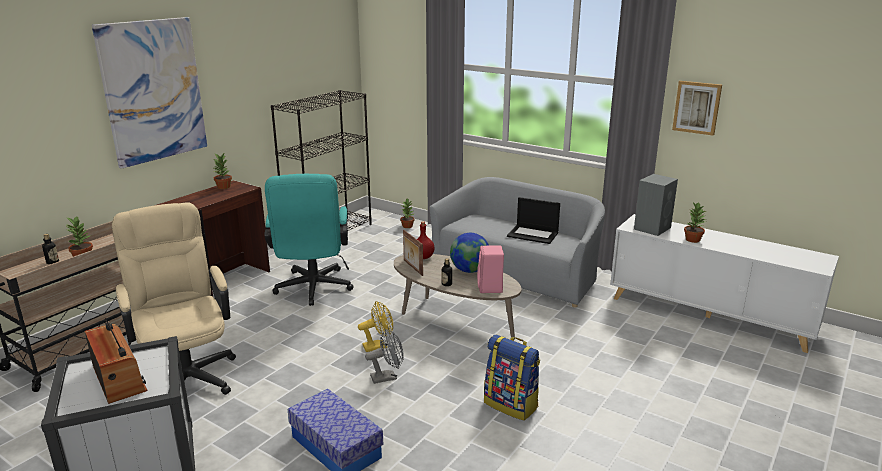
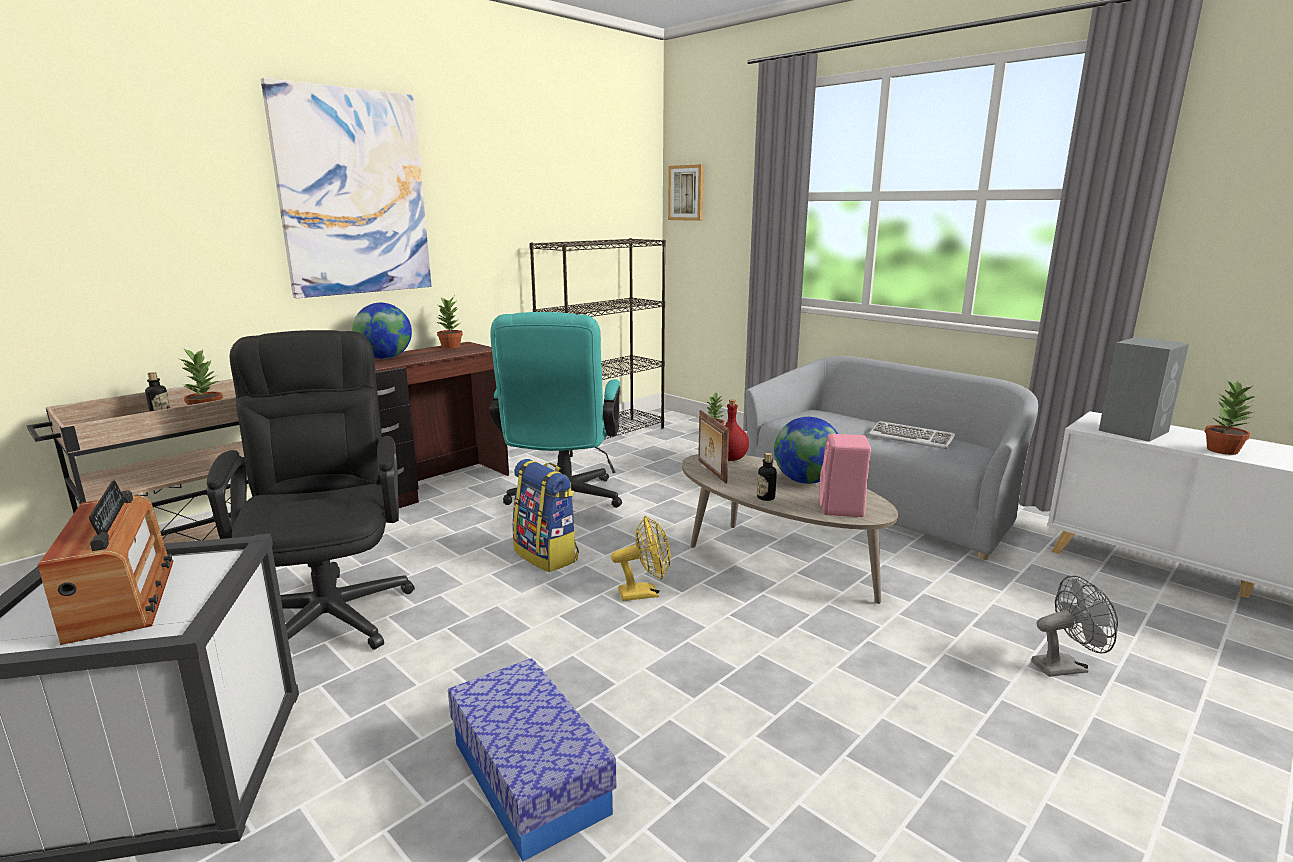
camera: 10 degrees right, 5 degrees down
(183, 202) = (385, 358): none -> globe
(186, 373) = (331, 607): beige office chair -> black office chair
(387, 377) = (651, 647): grey fan -> grey fan (1065, 666)
(511, 405) = (882, 728): backpack -> backpack (547, 555)
(533, 234) = (911, 438): laptop -> keyboard
(697, 107) = (1224, 223): picture -> picture (686, 193)

